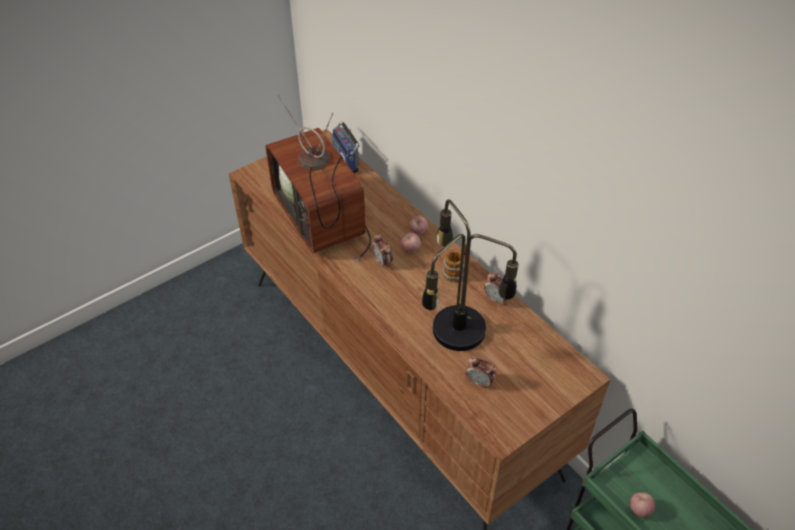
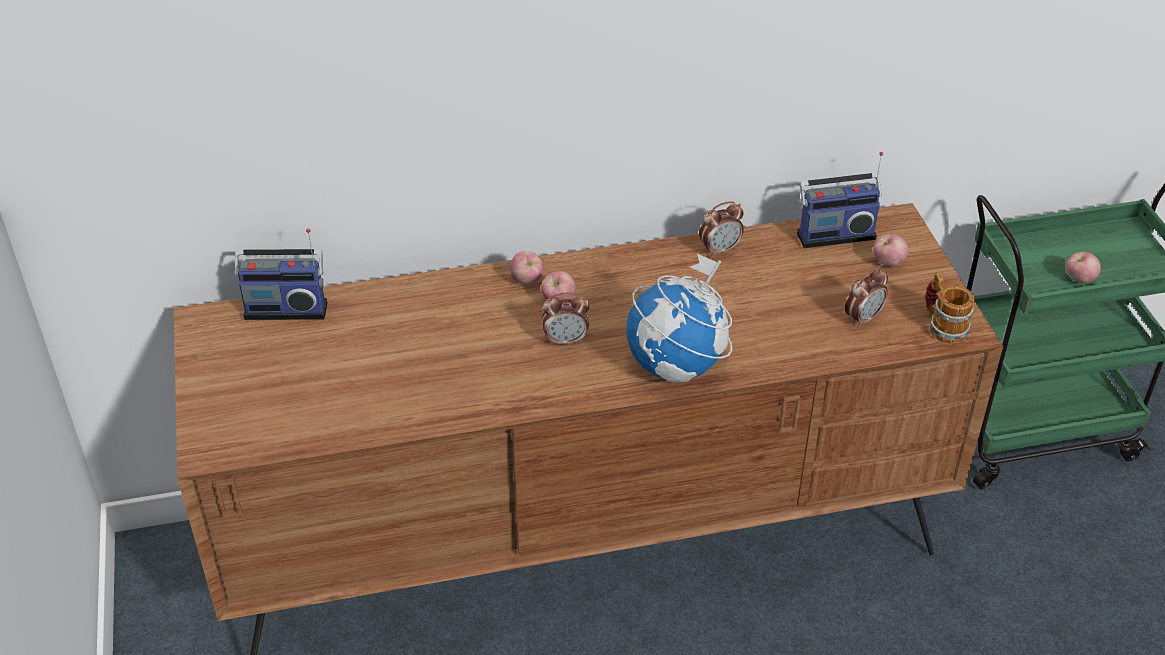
camera: 65 degrees left, 5 degrees down
(323, 219) = (414, 380): television -> none
(389, 311) = (677, 366): none -> globe
(456, 271) = (639, 269): mug -> mug (942, 325)
(457, 330) = (756, 307): table lamp -> none
(540, 381) = (888, 262): none -> apple
(549, 347) = (834, 233): none -> radio

